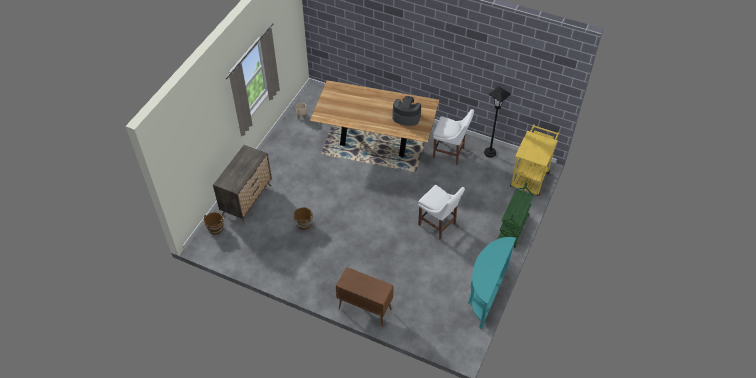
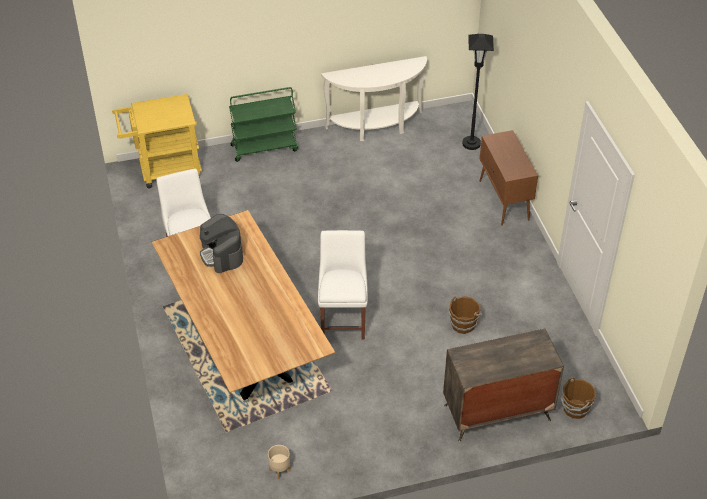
camera: 130 degrees left, 5 degrees down
(438, 225) = (326, 206): white chair -> white chair (343, 319)
(485, 294) = (377, 127): turquoise console table -> white console table
(490, 153) = (155, 223): black floor lamp -> black floor lamp (471, 144)

